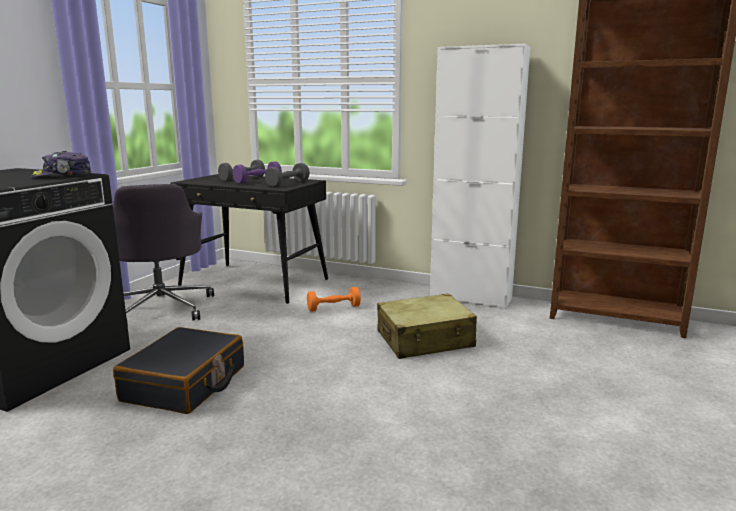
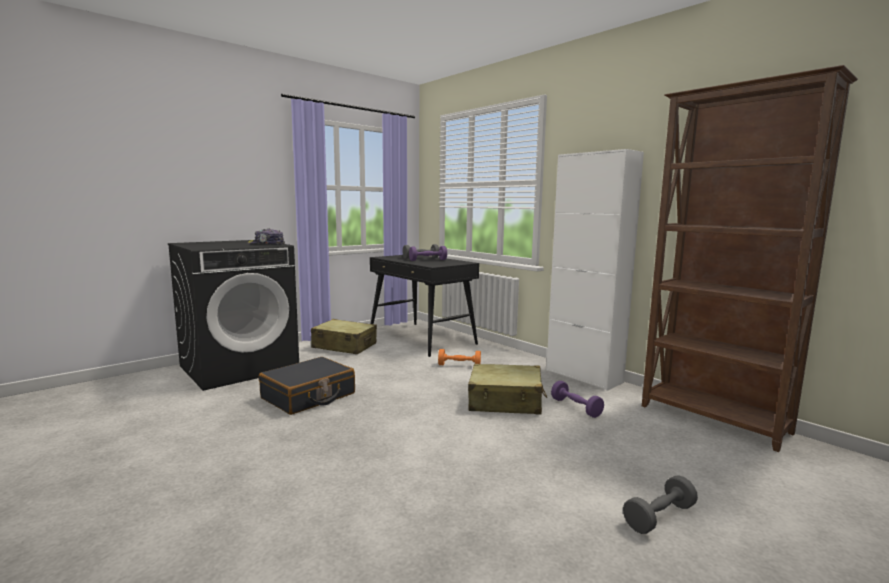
camera: 25 degrees right, 5 degrees down
(162, 308) = (344, 346): grey office chair -> beige suitcase
(288, 183) = (445, 263): grey dumbbell -> grey dumbbell (659, 517)
(497, 332) = (576, 407): none -> purple dumbbell

